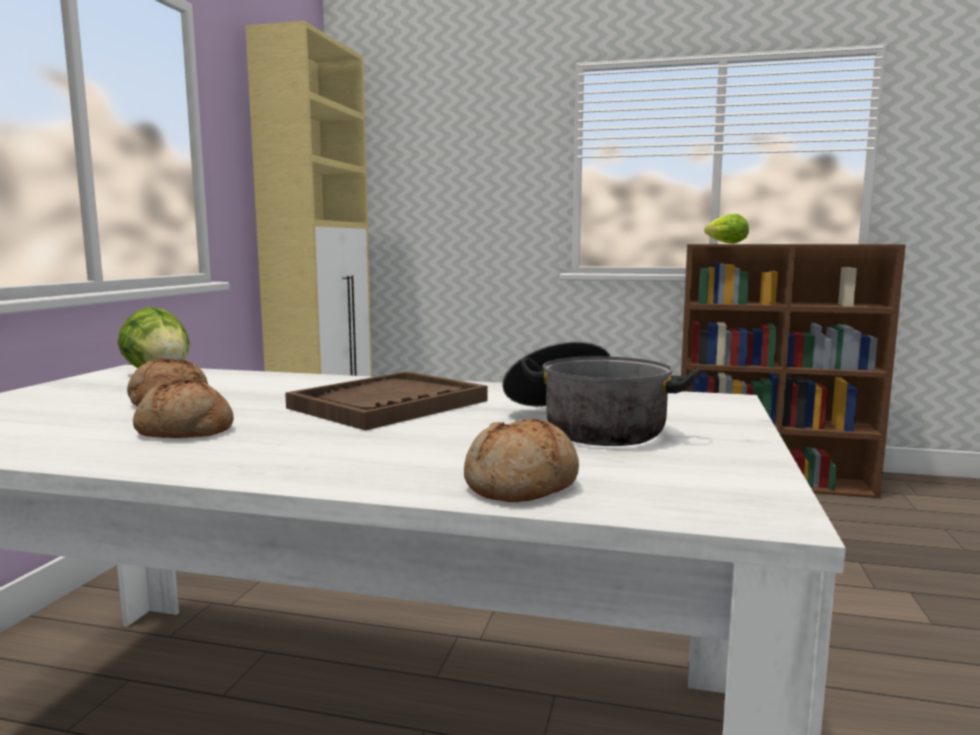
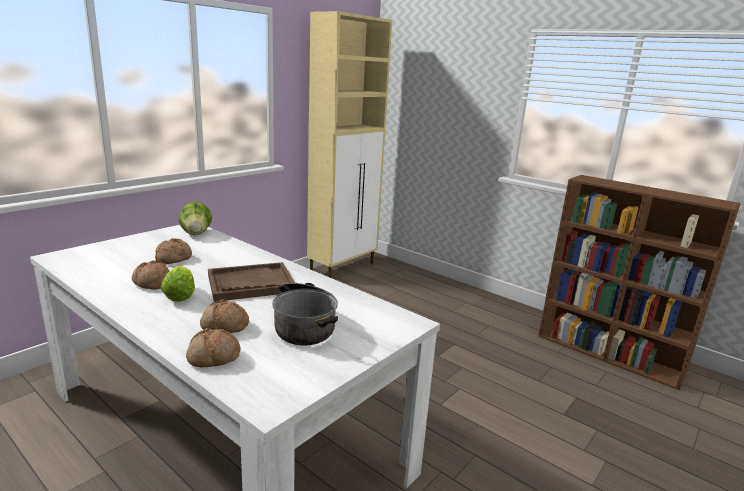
camera: 25 degrees right, 10 degrees up
(453, 451) = (224, 326): none -> bread
(724, 243) = (602, 180): lettuce -> lettuce (180, 295)

